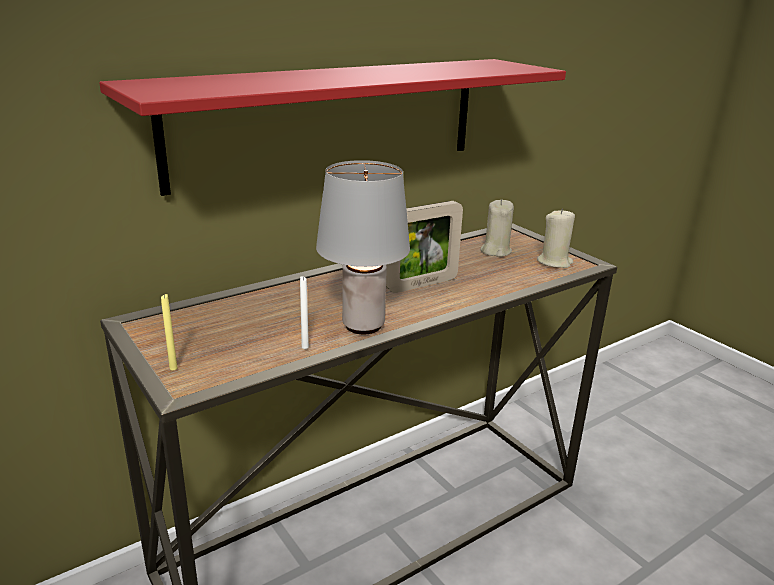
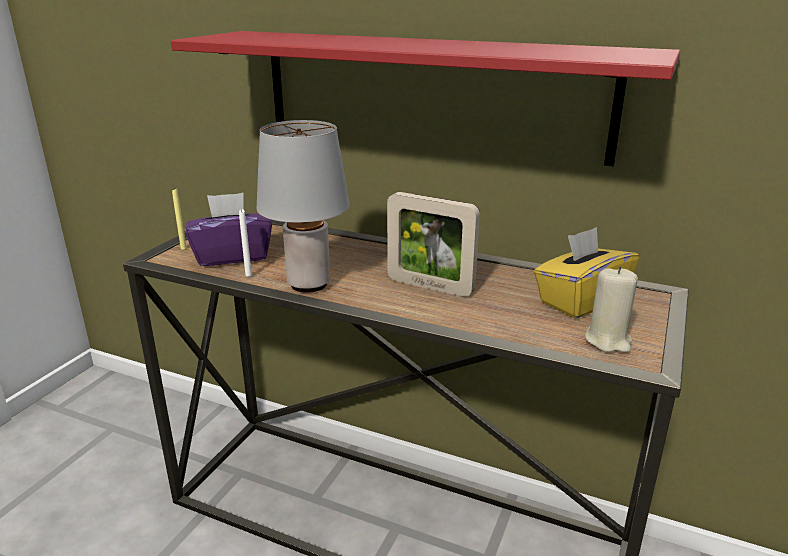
camera: 60 degrees right, 0 degrees up
(244, 345) = (232, 256): none -> purple tissue box
(495, 251) = (580, 300): beige candle -> yellow tissue box

